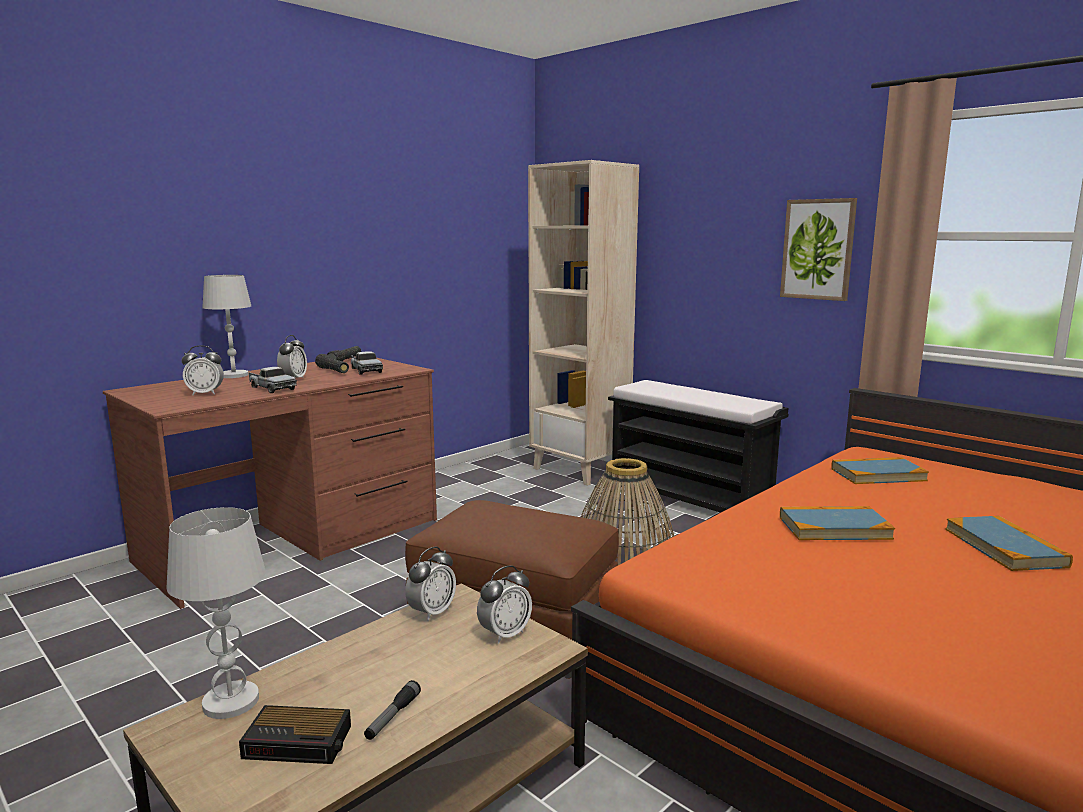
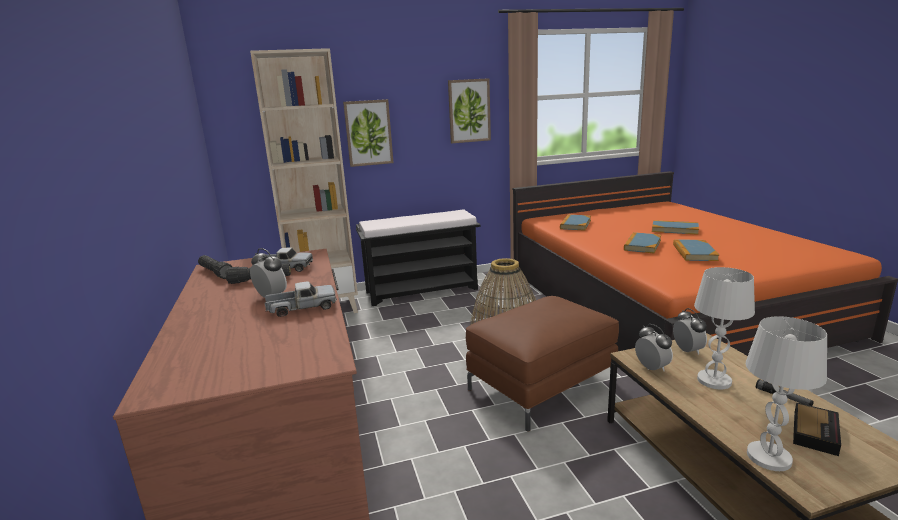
camera: 60 degrees left, 5 degrees up
(205, 394) = (273, 341): alarm clock -> none
(233, 375) = (184, 325): white table lamp -> white table lamp (714, 381)
(677, 267) = (368, 133): none -> picture
(852, 570) = (694, 252): none -> book

